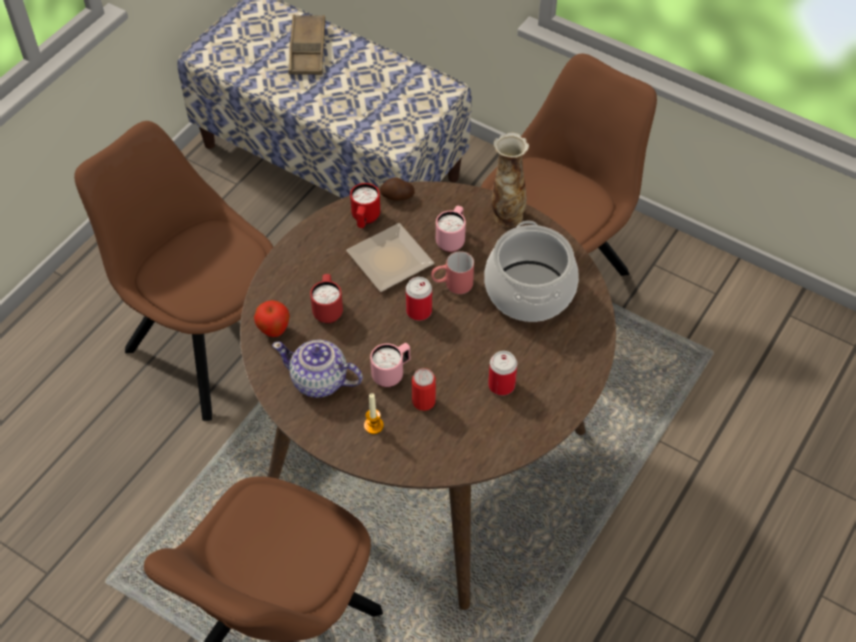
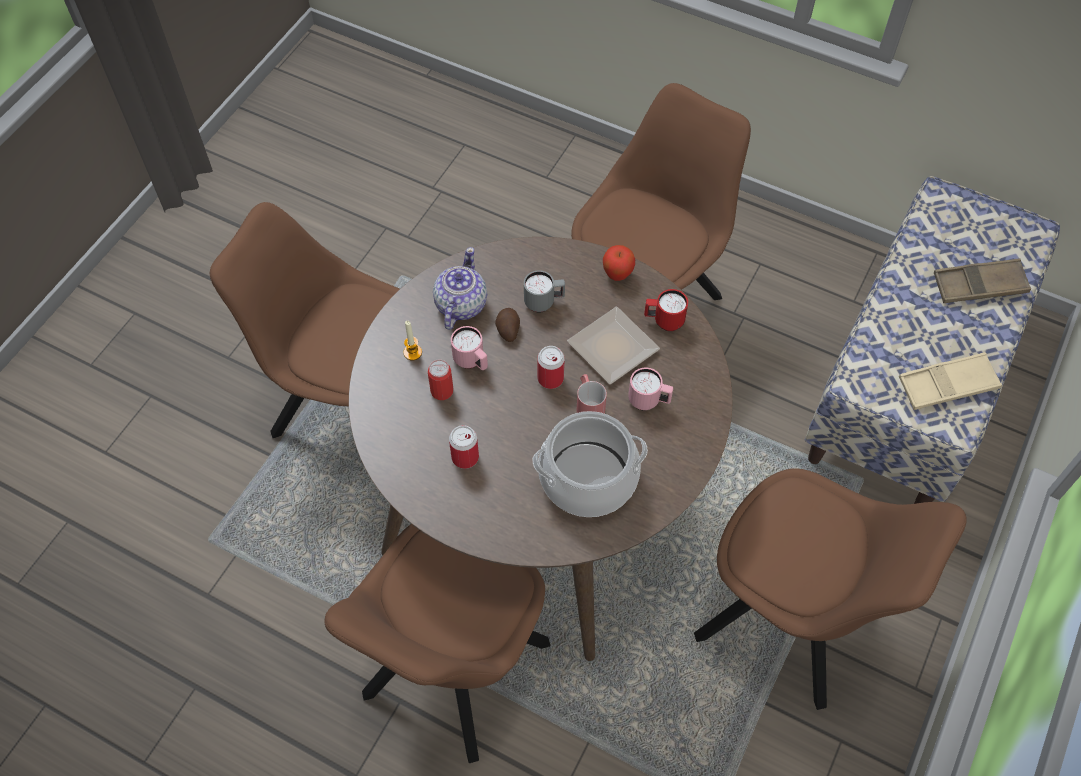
camera: 85 degrees right, 5 degrees up
(274, 330) = (515, 263): apple -> apple (617, 275)
(328, 309) = (544, 302): red mug -> grey mug
(397, 196) = (701, 346): potato -> potato (508, 329)
(404, 88) = (947, 385): none -> beige tray
(507, 215) = (692, 452): vase -> none
(591, 546) = (454, 669): none -> brown chair

